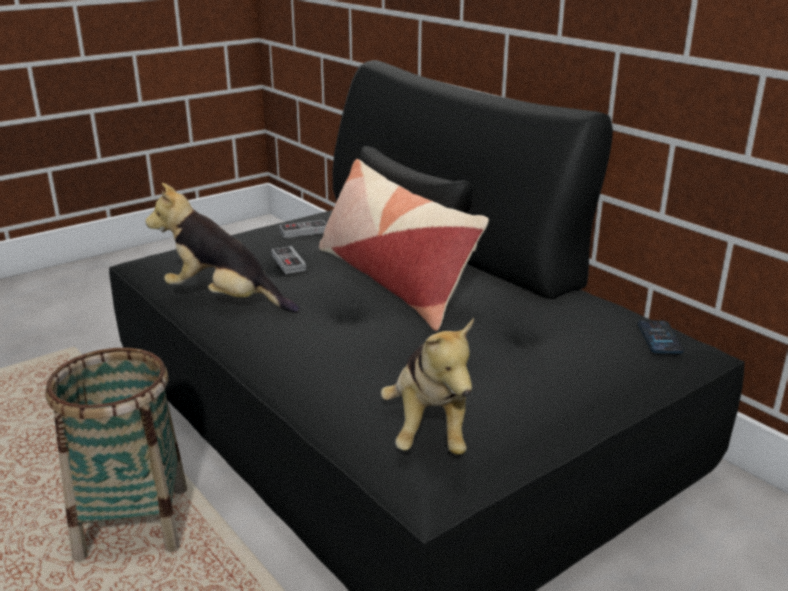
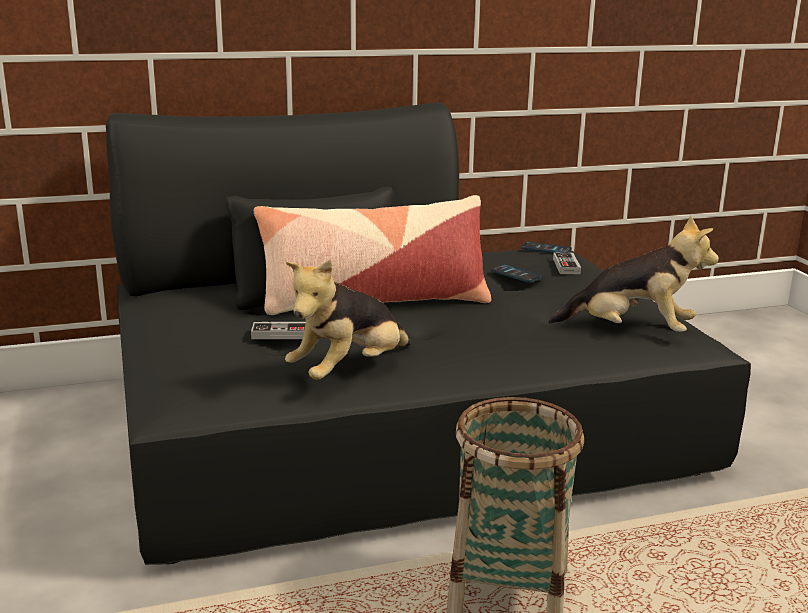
camera: 70 degrees left, 5 degrees down
(304, 232) = (206, 316): game controller -> game controller (566, 266)
(546, 334) = (516, 274): none -> phone

